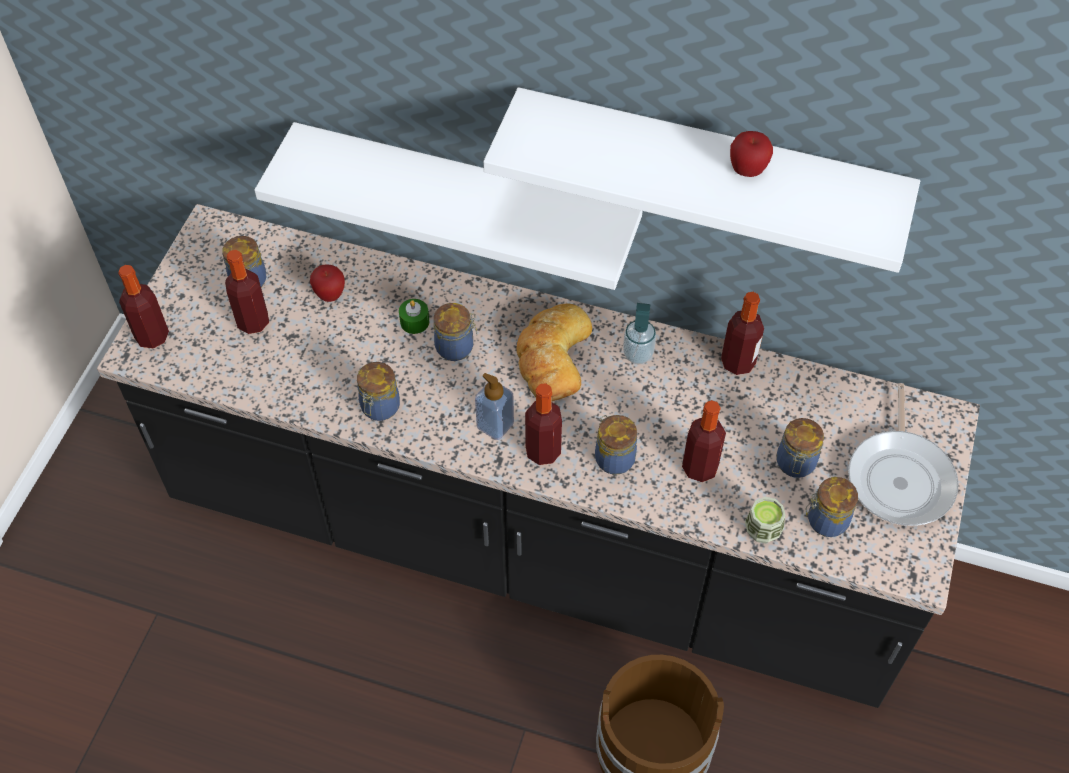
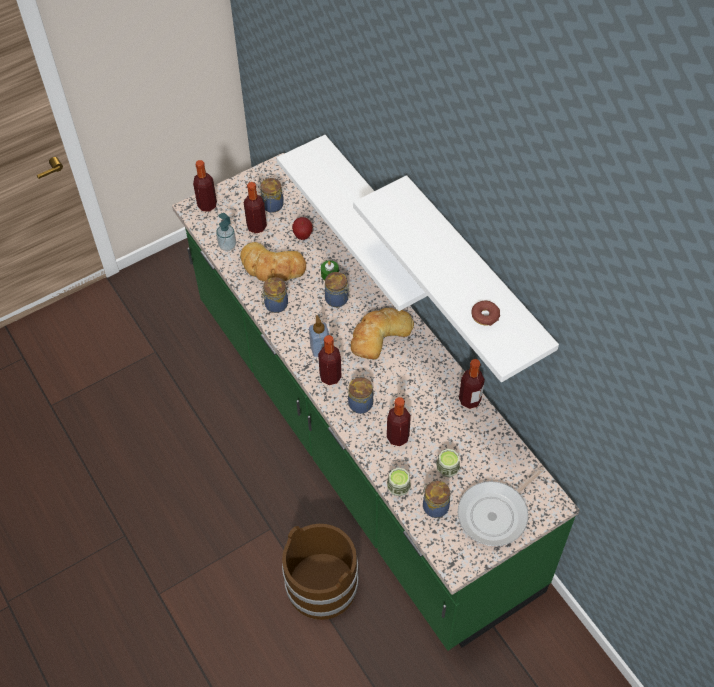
camera: 40 degrees right, 0 degrees up
(327, 361) = (272, 267): none -> bread
(534, 539) = (358, 441): black counter -> green counter
(638, 354) = (422, 361): soap dispenser -> soap dispenser (227, 245)
(747, 170) = (473, 284): apple -> none
(795, 464) = (447, 469): jar -> cup
(802, 201) = (485, 316): none -> donut

